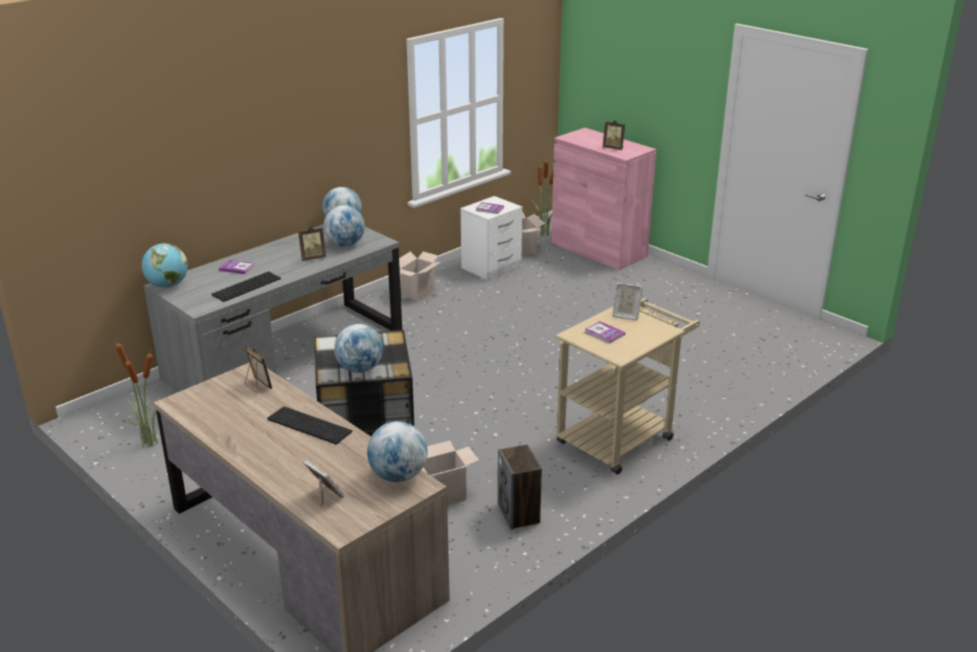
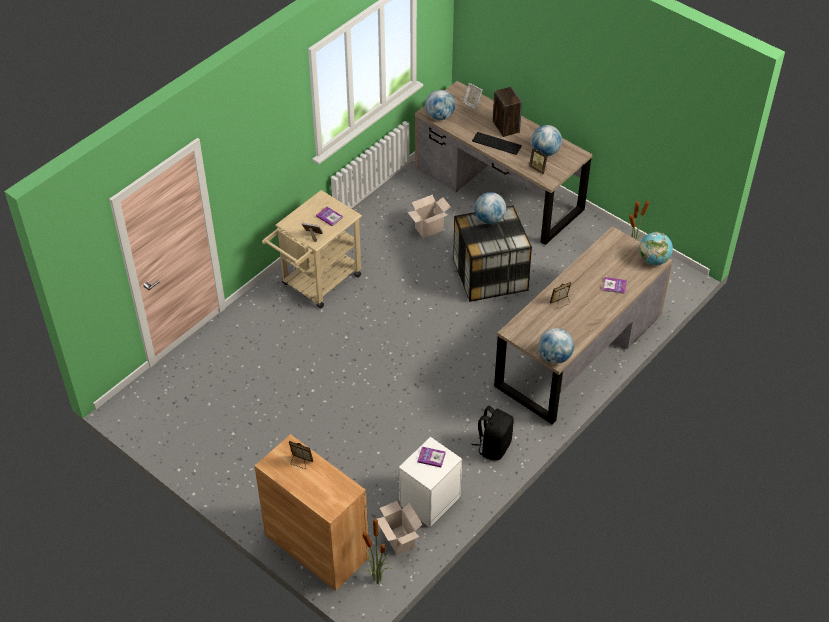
camera: 175 degrees right, 20 degrees up
(246, 286) = (595, 263): keyboard -> none
(286, 355) = (579, 350): grey desk -> brown desk
(345, 244) = (541, 325): globe -> globe (545, 152)
(418, 293) = (493, 446): cardboard box -> black backpack
(519, 513) = (382, 220): speaker -> speaker (505, 127)
(598, 249) = (316, 546): pink cabinet -> brown cabinet

